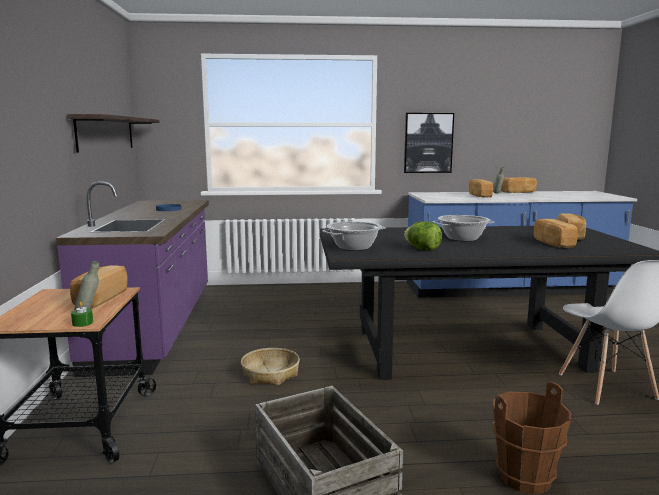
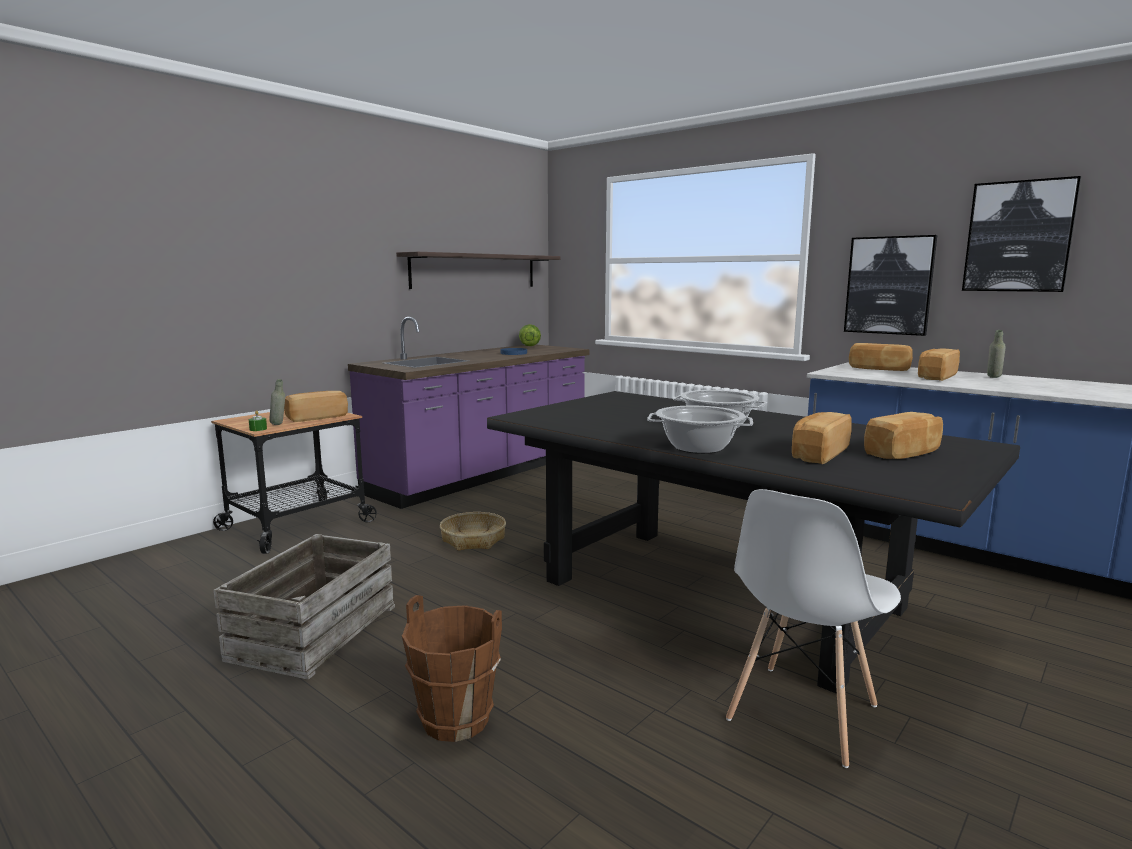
camera: 45 degrees right, 0 degrees up
(354, 247) = (557, 412): cooking pot -> cooking pot (698, 448)
(422, 249) = (613, 426): lettuce -> lettuce (529, 346)
(492, 115) = (1018, 236): none -> picture
(519, 192) = (1052, 380): bread -> bread (879, 369)

